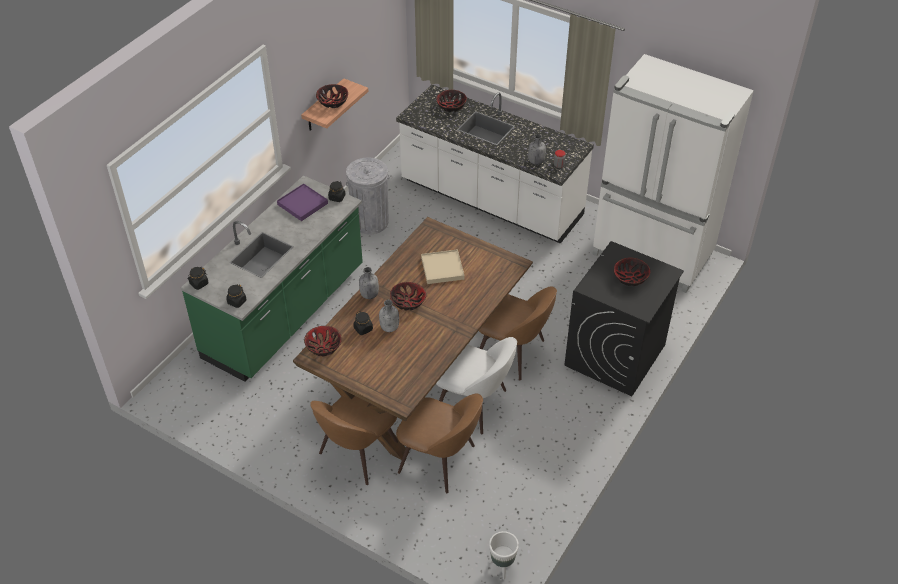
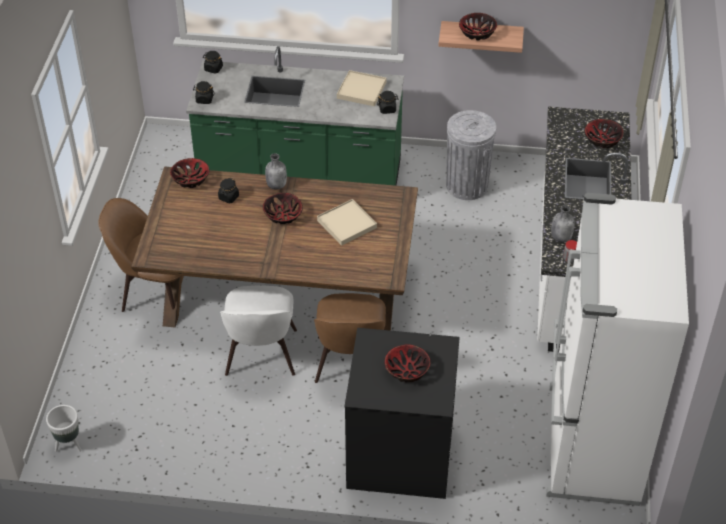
camera: 65 degrees right, 0 degrees up
(302, 204) = (361, 90): purple tray -> beige tray
(390, 327) = (241, 215): grey bottle -> none
(440, 460) = (175, 354): brown chair -> none

